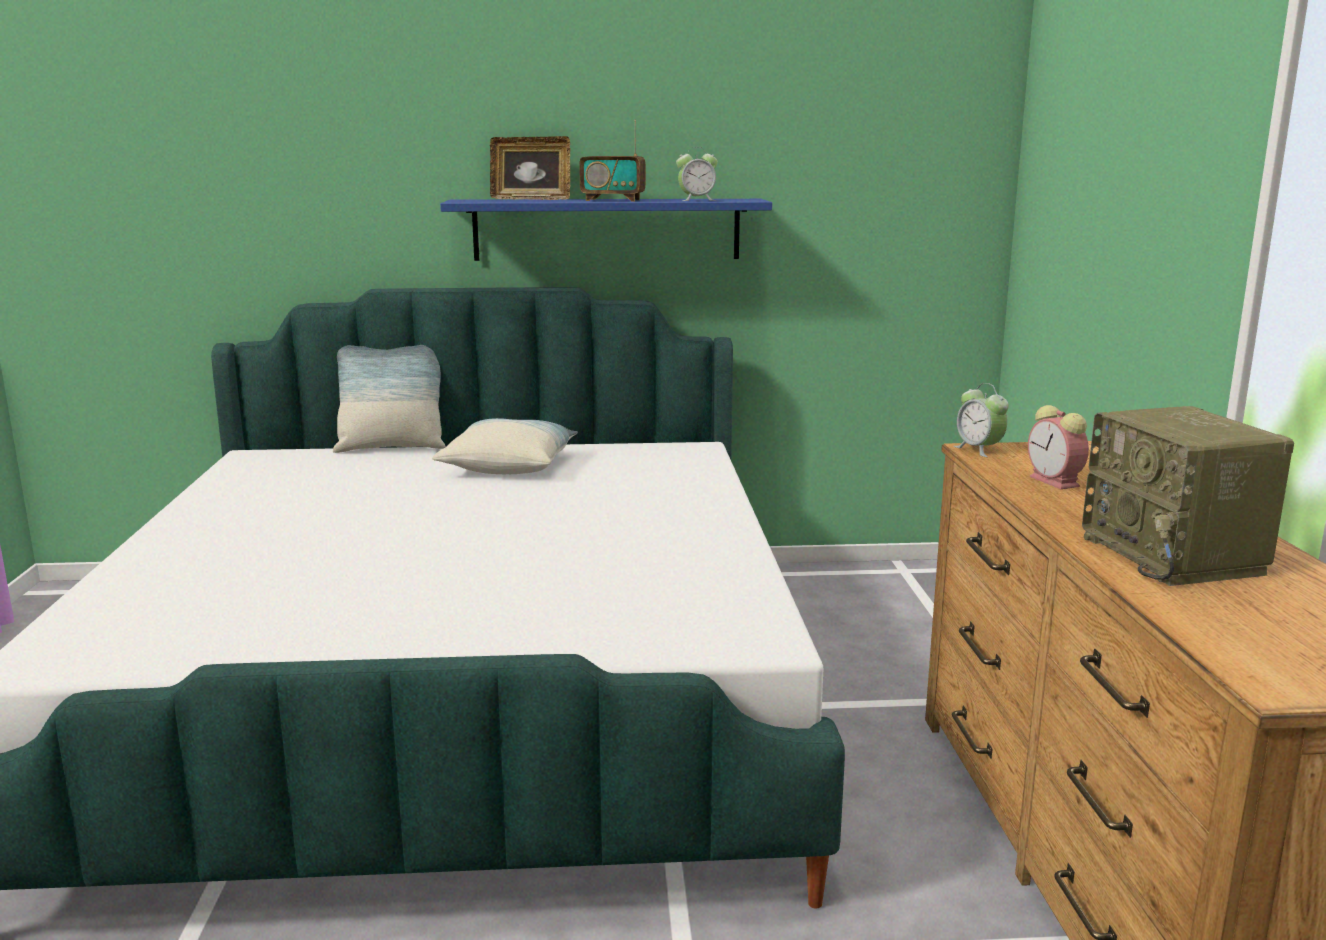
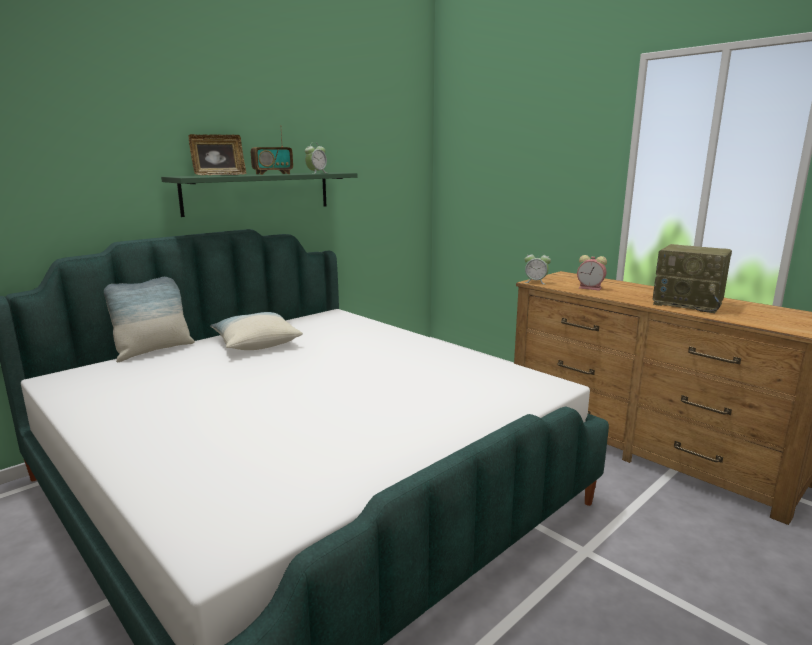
camera: 40 degrees left, 0 degrees up
(607, 229) = (258, 192): blue shelf -> green shelf

